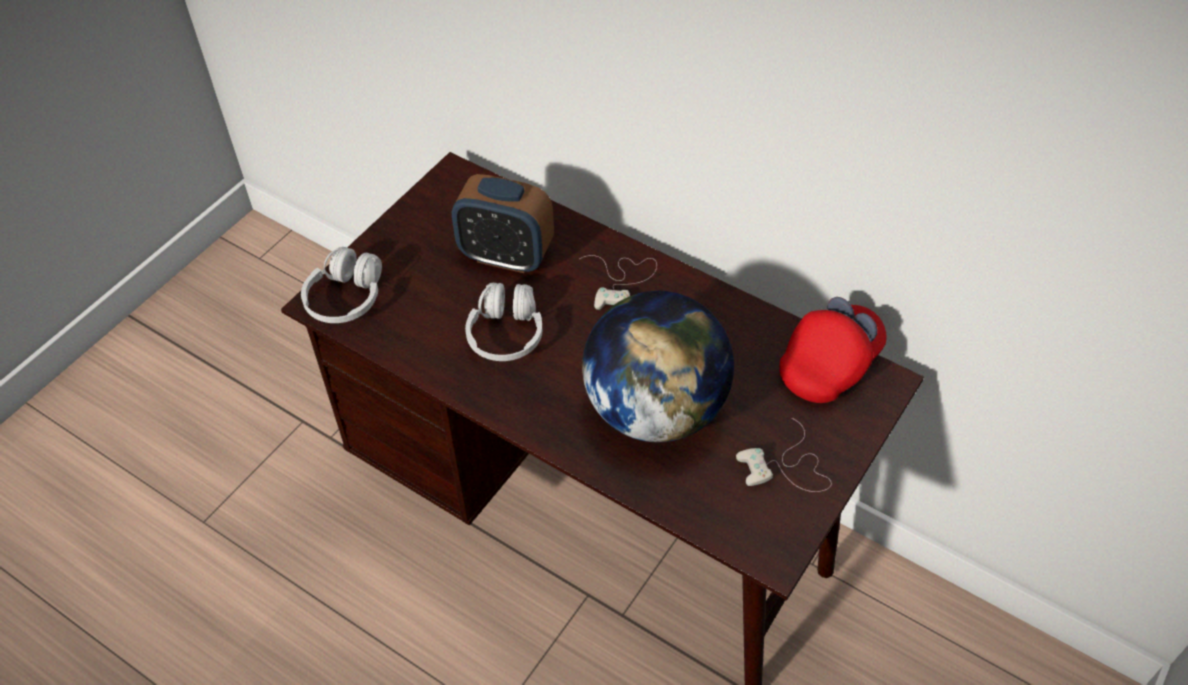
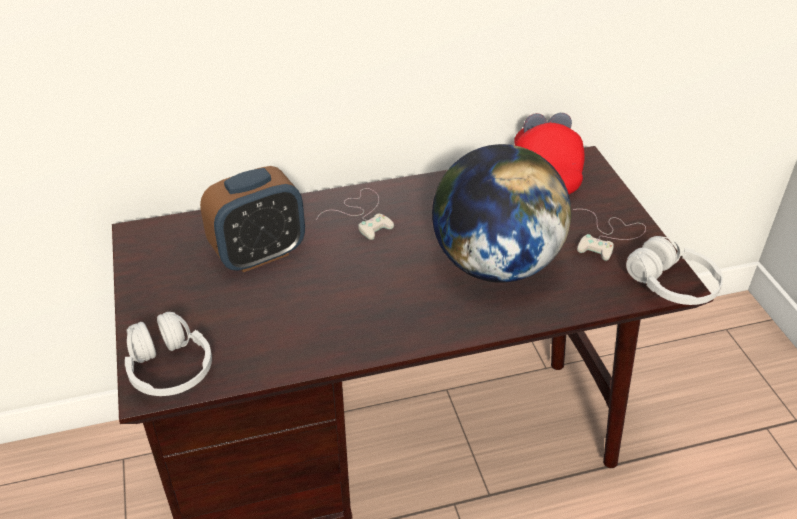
camera: 50 degrees left, 10 degrees down
(506, 334) = (333, 297): white headphones -> white headphones (671, 285)

